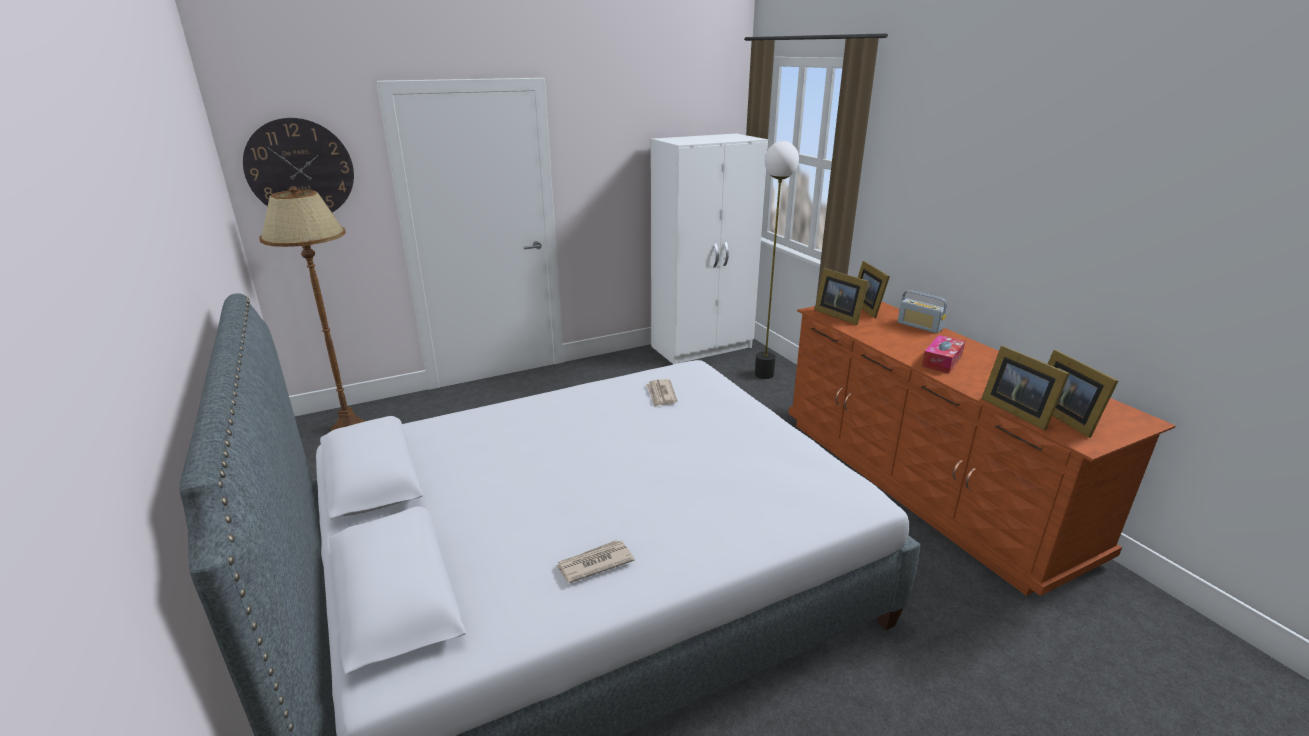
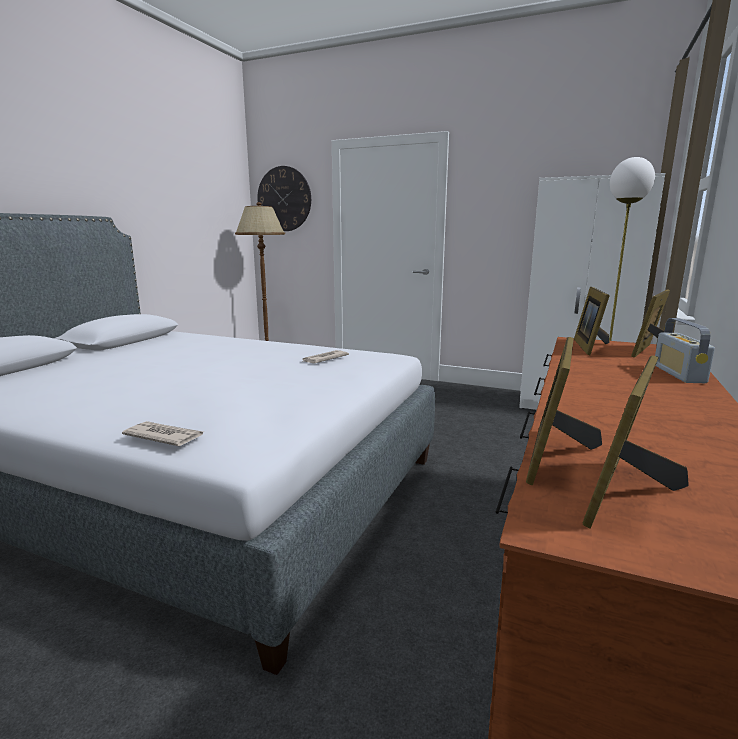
camera: 50 degrees right, 10 degrees down
(594, 563) = (47, 395): newspaper -> newspaper (164, 436)
(942, 361) = (604, 397): tissue box -> none

